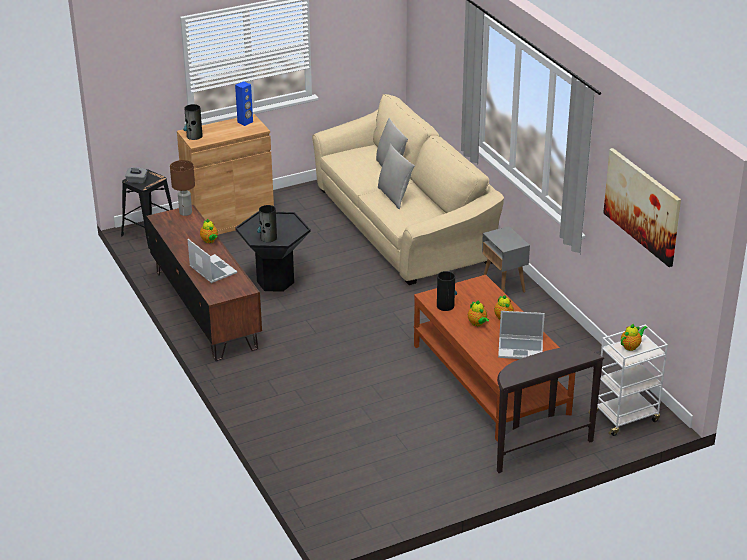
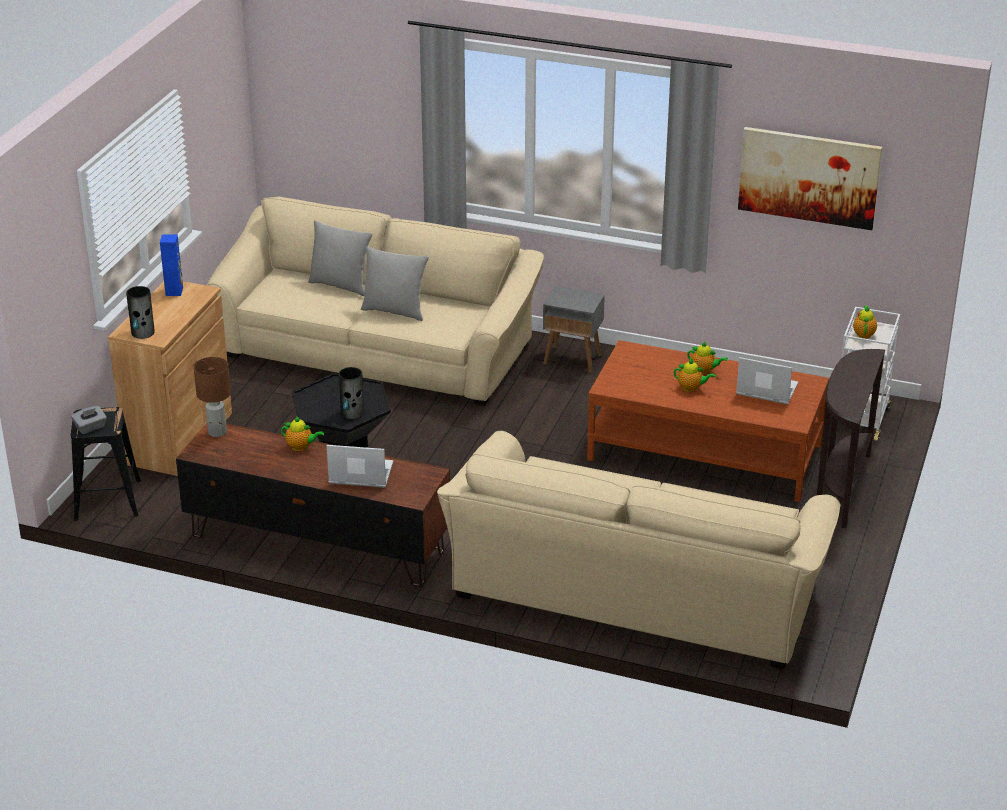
camera: 45 degrees left, 0 degrees up
(322, 429) = (637, 586): none -> beige sofa
(445, 305) = (635, 387): vase -> none
(521, 349) = (765, 390): laptop -> laptop turned 120 degrees counterclockwise

